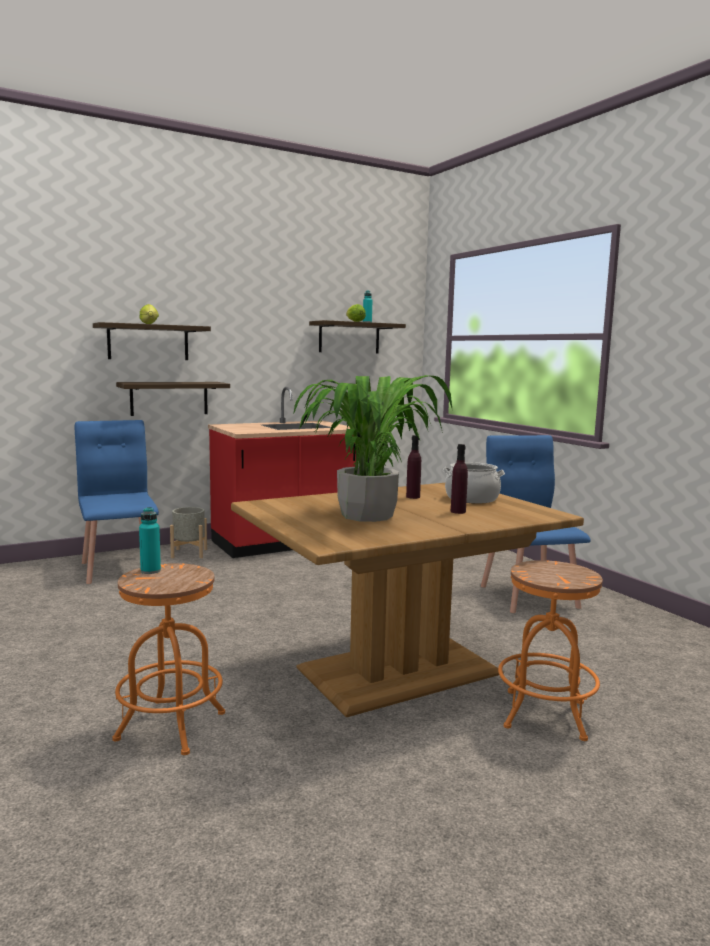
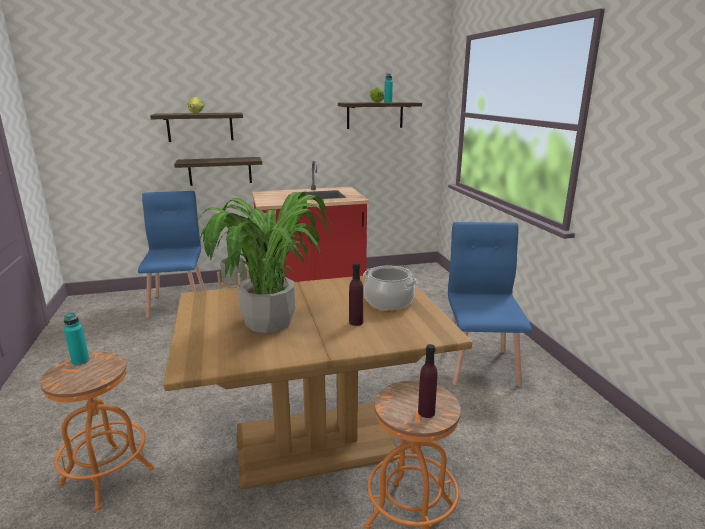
camera: 15 degrees right, 10 degrees up
(413, 497) = (338, 295): purple bottle -> purple bottle (426, 412)

